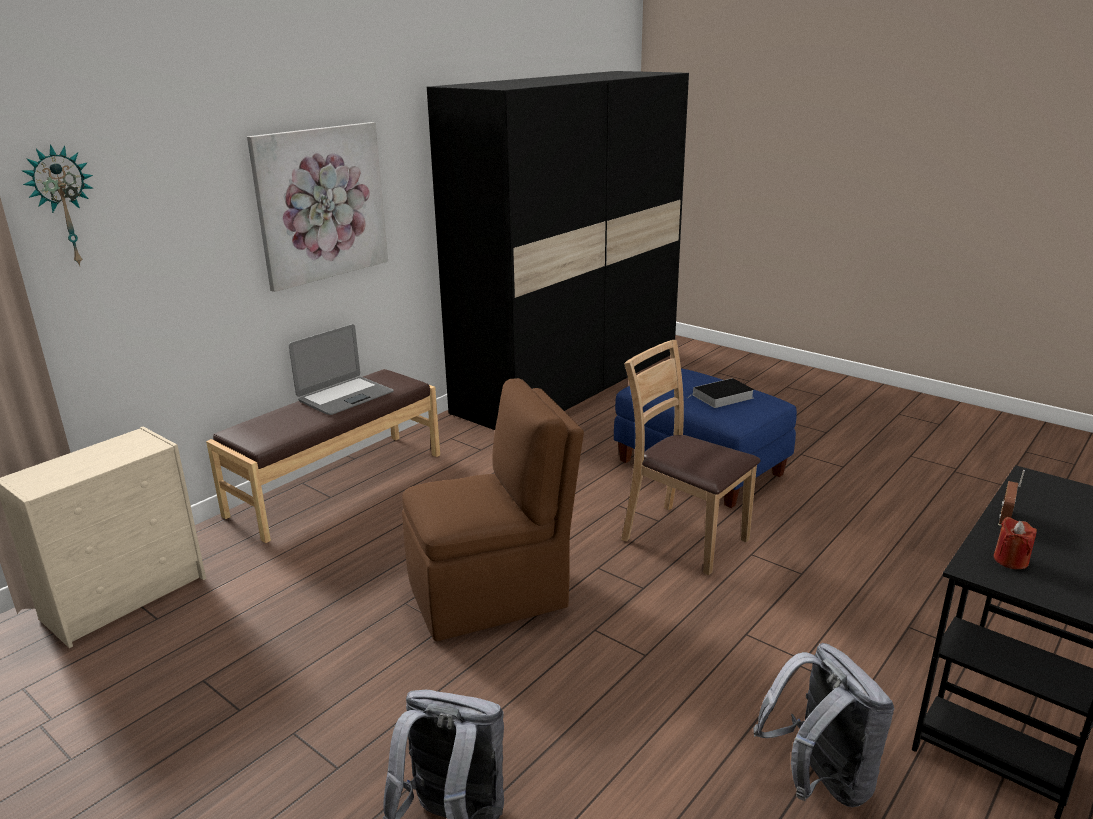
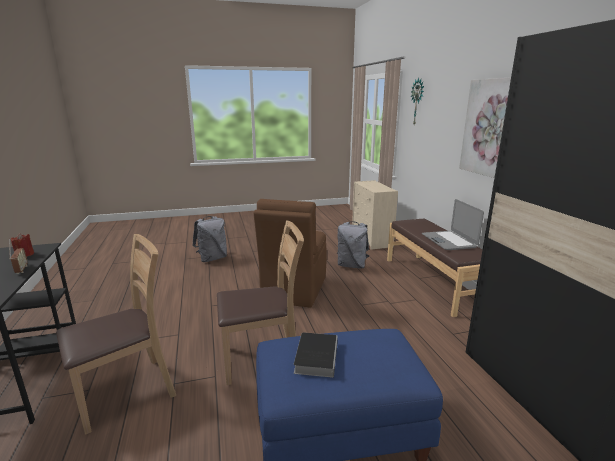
camera: 125 degrees right, 5 degrees down
(819, 780) = (114, 309): grey backpack -> grey backpack (352, 265)
(861, 595) = (127, 393): none -> brown chair

